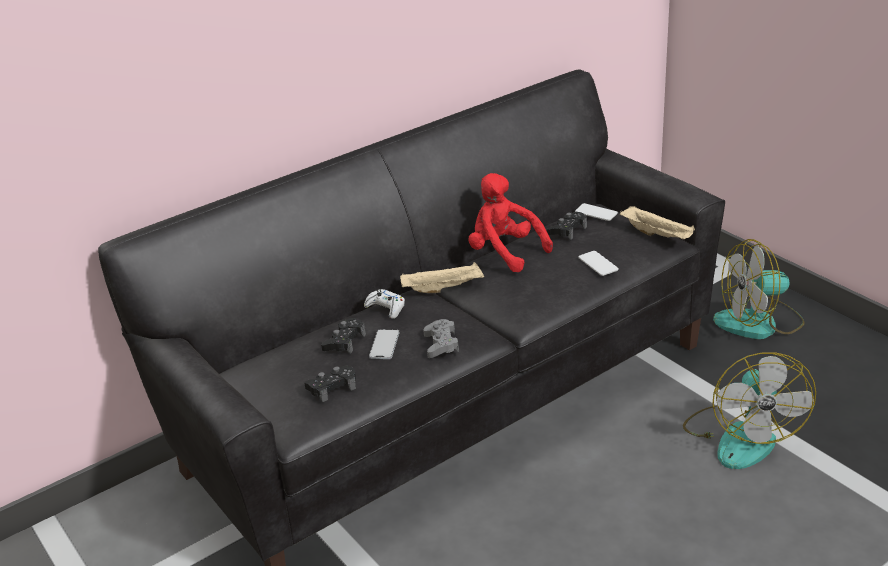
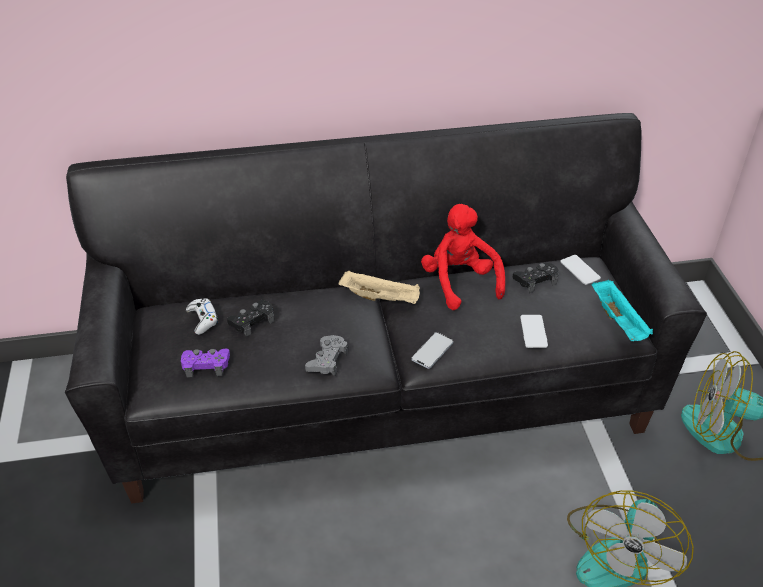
camera: 25 degrees right, 10 degrees up
(332, 387) = (206, 365): black game controller -> purple game controller
(384, 345) = (280, 340): phone -> phone (432, 351)
(386, 308) = (314, 299): white game controller -> white game controller (203, 319)
(657, 235) = (619, 321): beige tray -> turquoise tray

